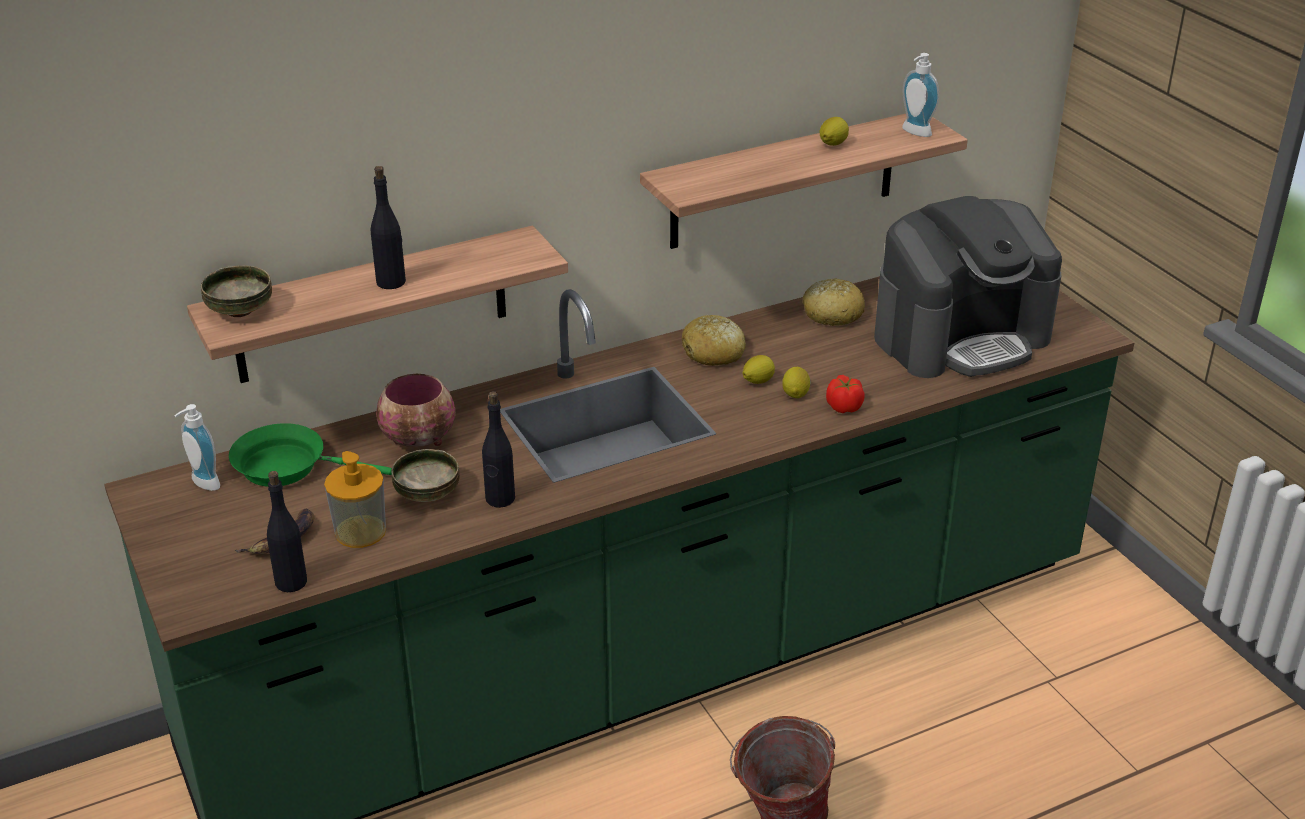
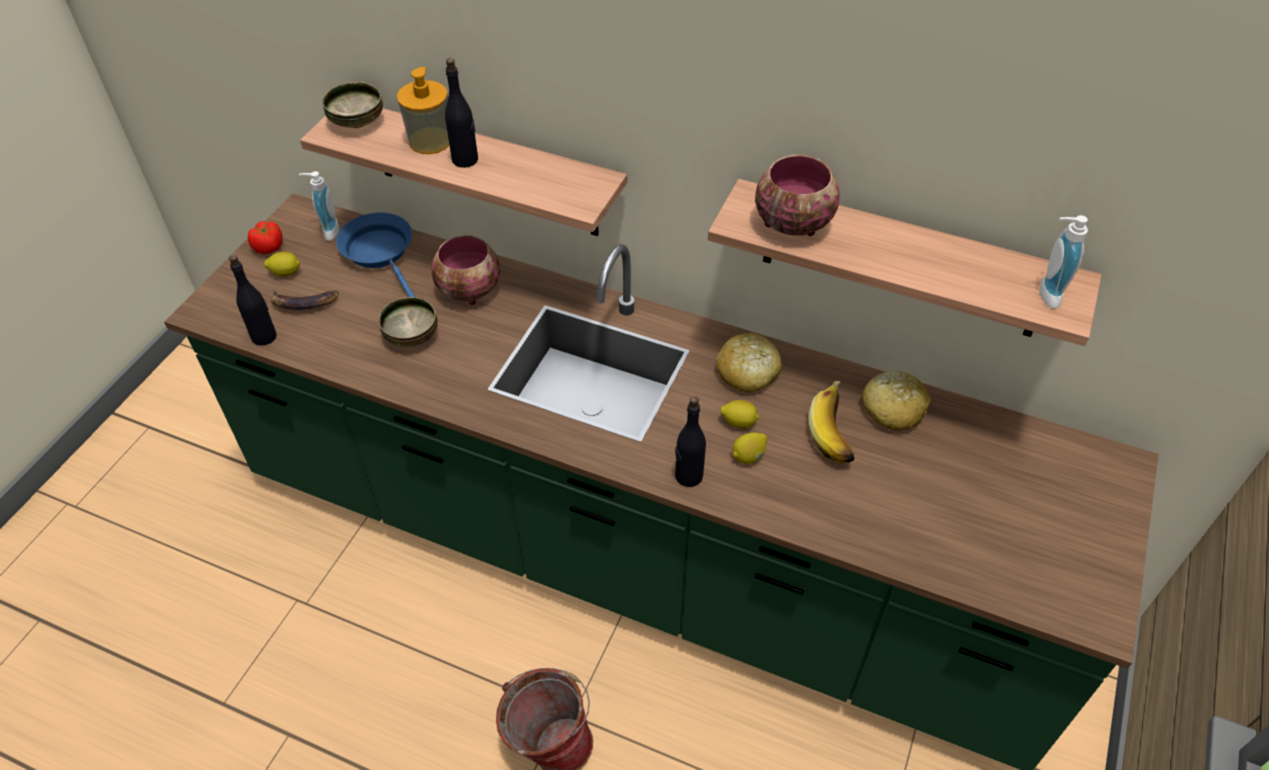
camera: 50 degrees right, 15 degrees up
(288, 466) = (381, 253): green frying pan -> blue frying pan
(360, 531) = (343, 332): soap dispenser -> soap dispenser (430, 141)
(500, 499) = (440, 375): black bottle -> black bottle (688, 476)
(720, 175) = (792, 223): none -> bowl
(823, 346) = (837, 432): none -> banana
(832, 144) = (943, 255): lemon -> lemon (286, 273)
(844, 407) = (764, 499): tomato -> tomato (269, 247)
(961, 337) = (968, 518): coffee machine -> none

